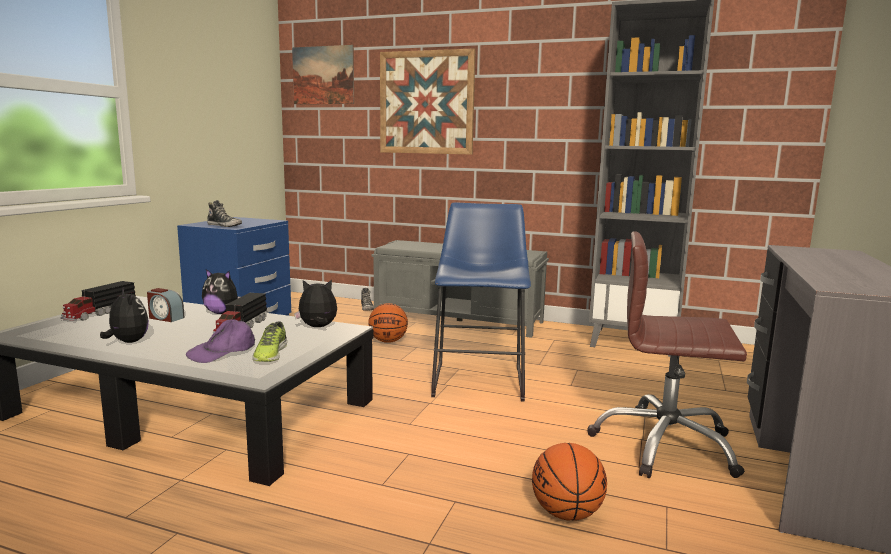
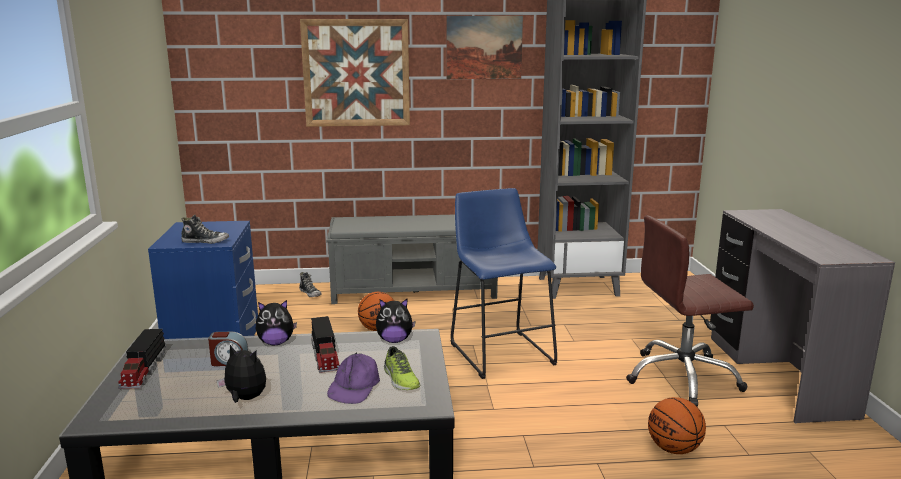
camera: 25 degrees left, 5 degrees up
(318, 327) = (394, 340): plush toy -> plush toy turned 150 degrees counterclockwise
(323, 75) = (227, 42): picture -> picture (484, 47)

